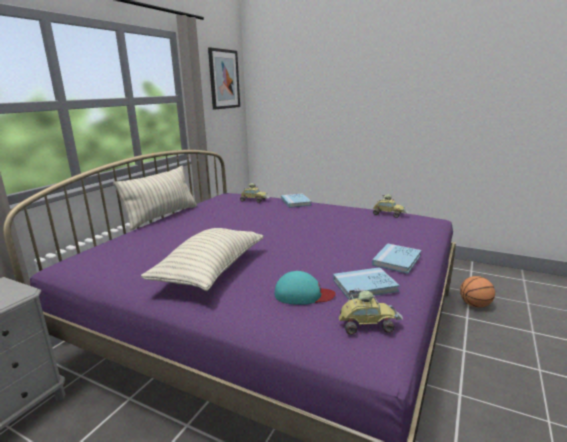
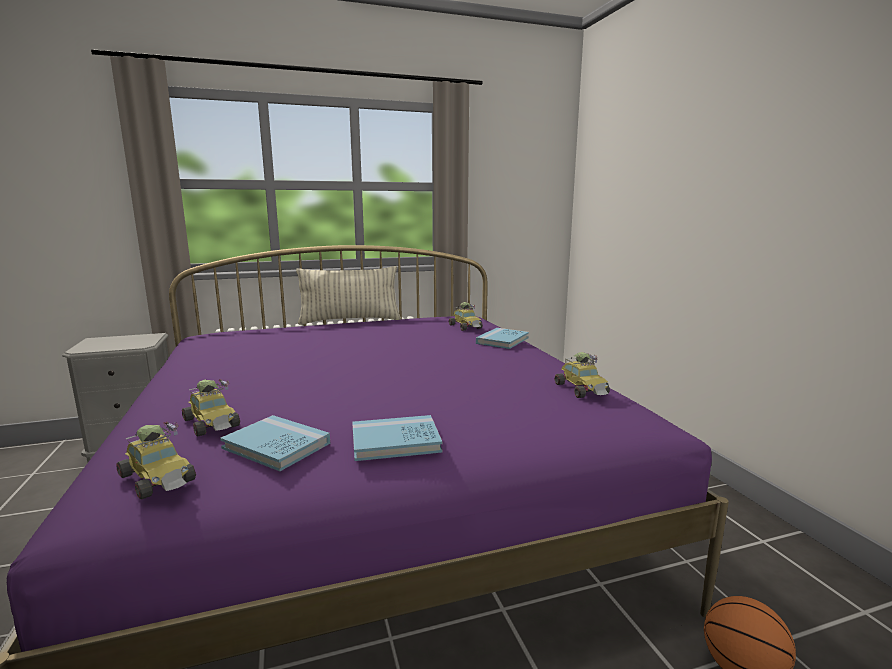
camera: 45 degrees right, 5 degrees down
(210, 271) = (234, 372): pillow -> none
(224, 79) = (527, 164): picture -> none
(303, 295) = (213, 423): turquoise cap -> toy car

